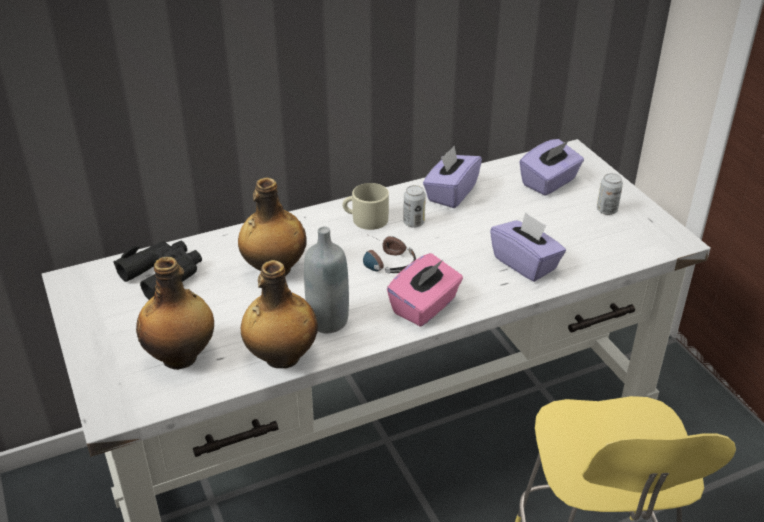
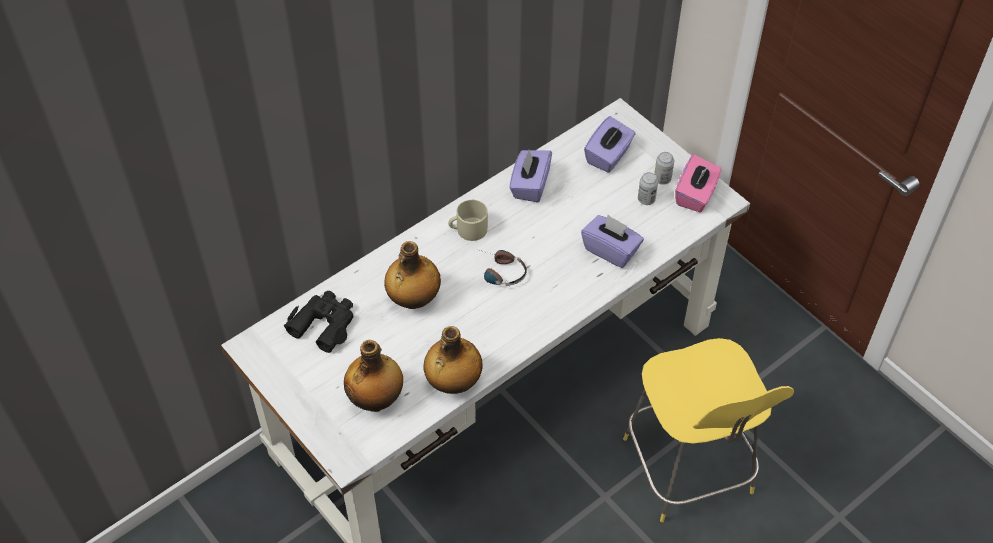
camera: 15 degrees left, 15 degrees up
(328, 321) = (475, 341): grey bottle -> none
(414, 223) = (509, 225): can -> can (646, 199)
(425, 307) = (545, 311): pink tissue box -> pink tissue box (696, 195)

